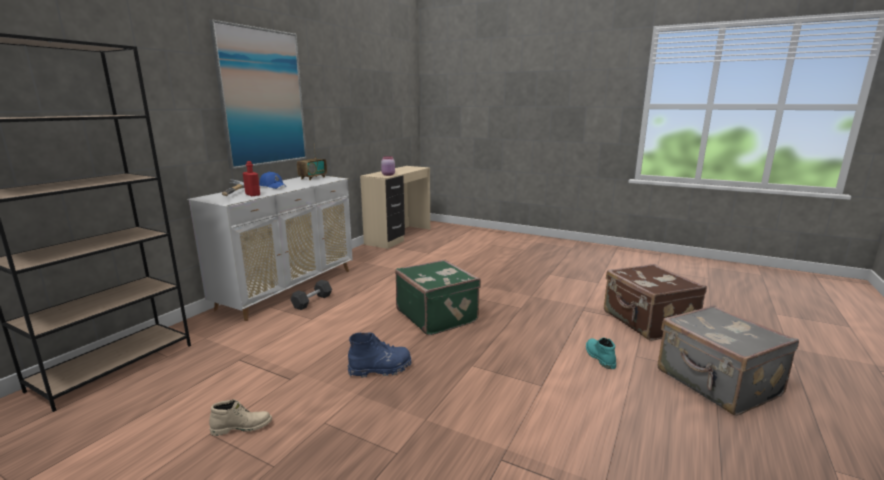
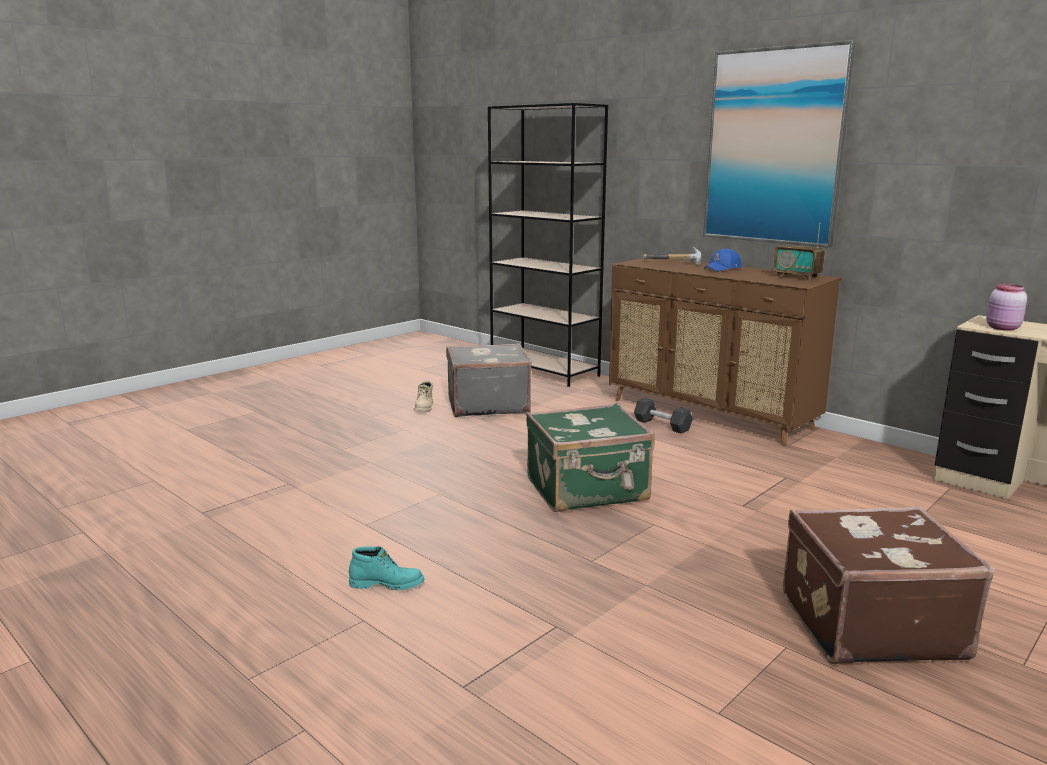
camera: 105 degrees right, 0 degrees up
(252, 195) = (664, 266): red bottle -> none
(288, 288) = (709, 414): white cabinet -> brown cabinet
(380, 369) = (469, 451): blue boot -> none
(647, 322) = (461, 692): brown suitcase -> brown suitcase (868, 624)
(716, 383) = (230, 665): grey suitcase -> grey suitcase (487, 405)

